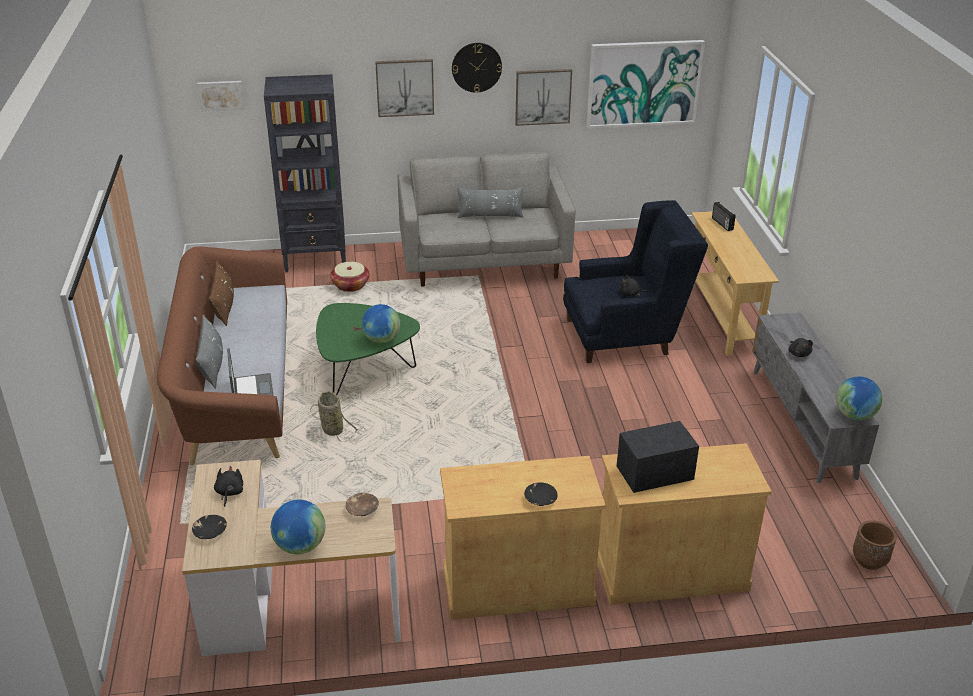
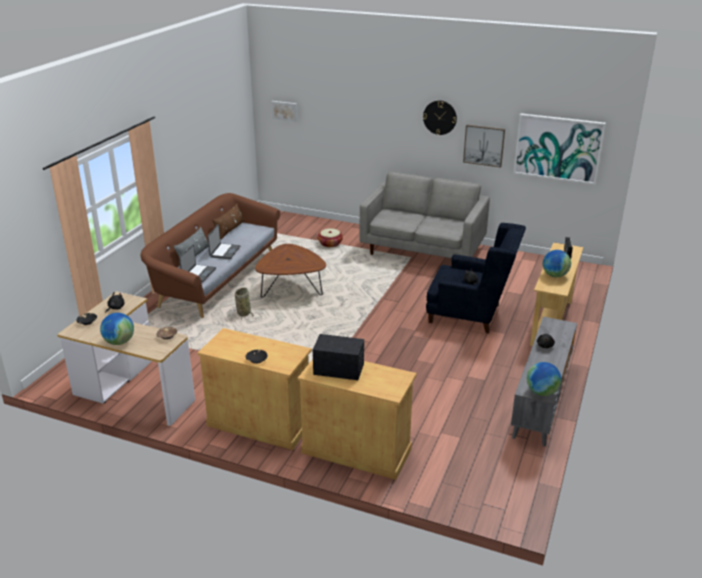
camera: 30 degrees right, 5 degrees down
(254, 344) = (224, 252): none -> laptop
(316, 259) = (325, 225): black bookcase -> none
(363, 371) = (291, 289): green coffee table -> brown coffee table
(381, 339) = (295, 268): globe -> globe (554, 275)
(405, 87) = (393, 123): picture -> none
(490, 215) = (426, 218): grey pillow -> none
(869, 560) = (498, 495): brown planter -> none

